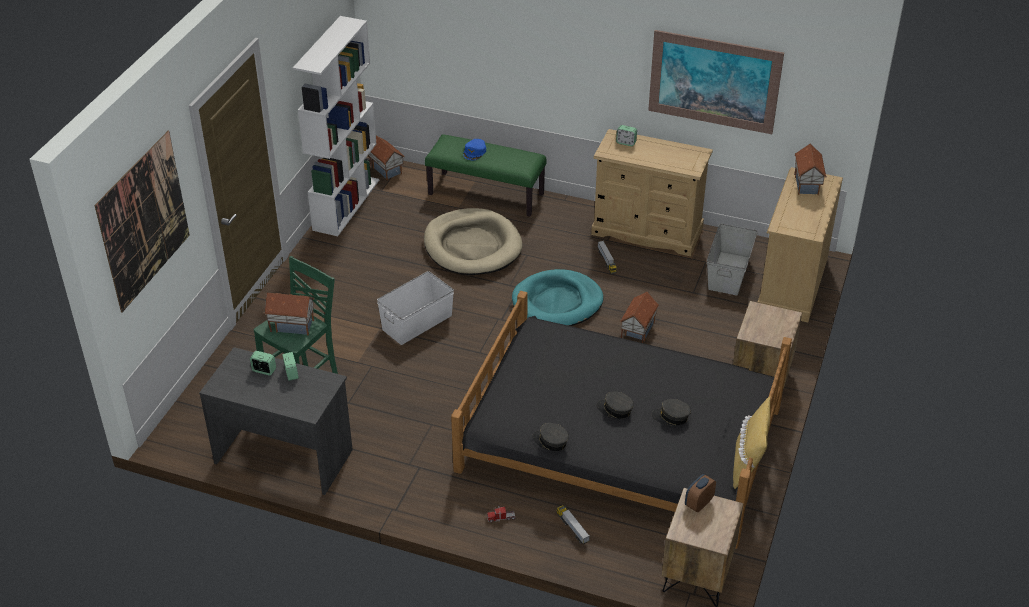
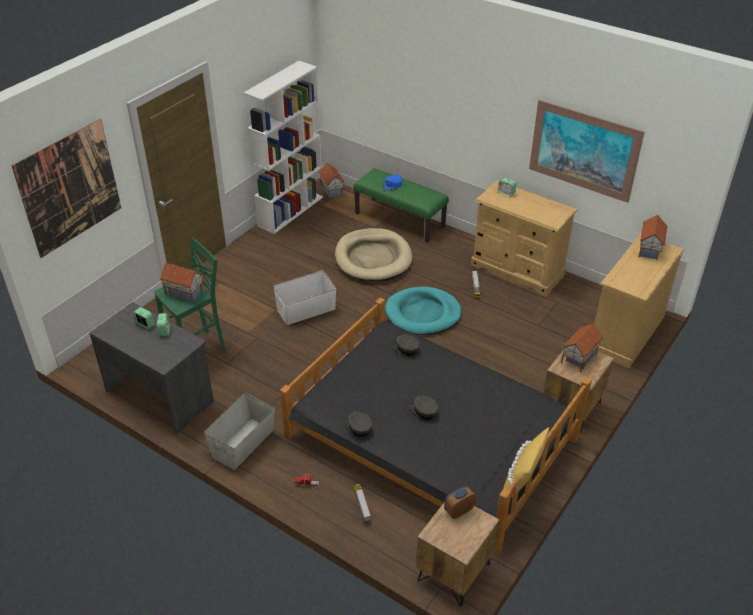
camera: 15 degrees right, 0 degrees up
(637, 330) = (479, 348): toy house -> toy house (578, 358)
(671, 417) = (468, 427): grey cap -> grey cap (405, 349)
(729, 273) = (574, 314): grey storage box -> grey storage box (243, 443)

